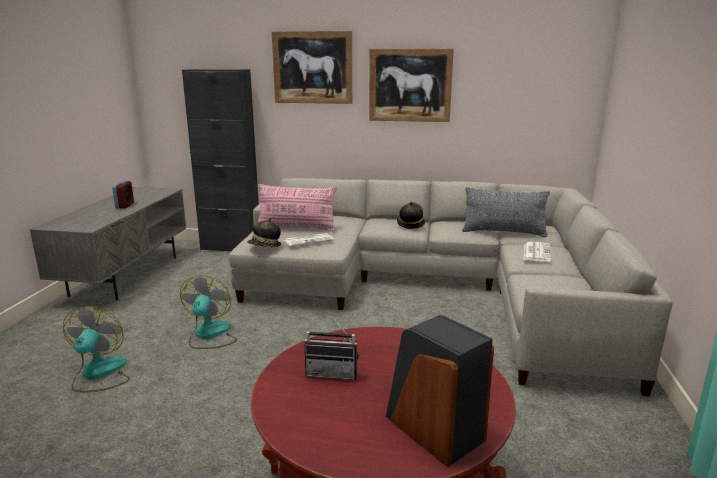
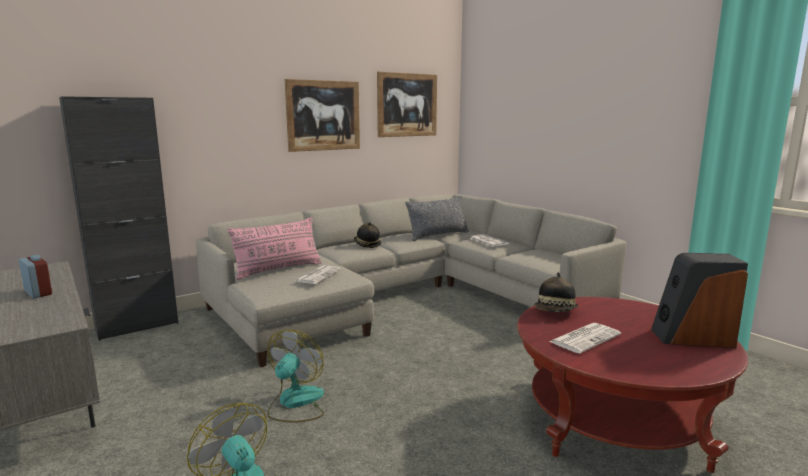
camera: 45 degrees left, 5 degrees down
(210, 335) = (295, 403): fan -> fan turned 60 degrees clockwise
(265, 246) = (288, 291): hat -> hat (556, 312)
(312, 67) = (224, 97): picture -> picture (407, 105)
(333, 372) = (585, 338): radio -> newspaper

